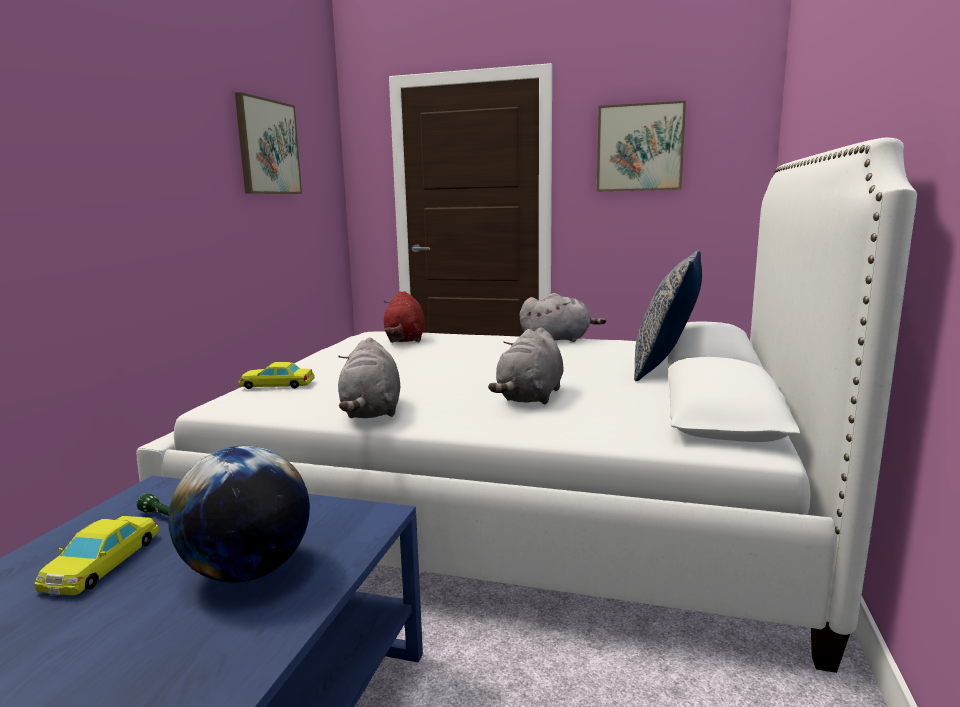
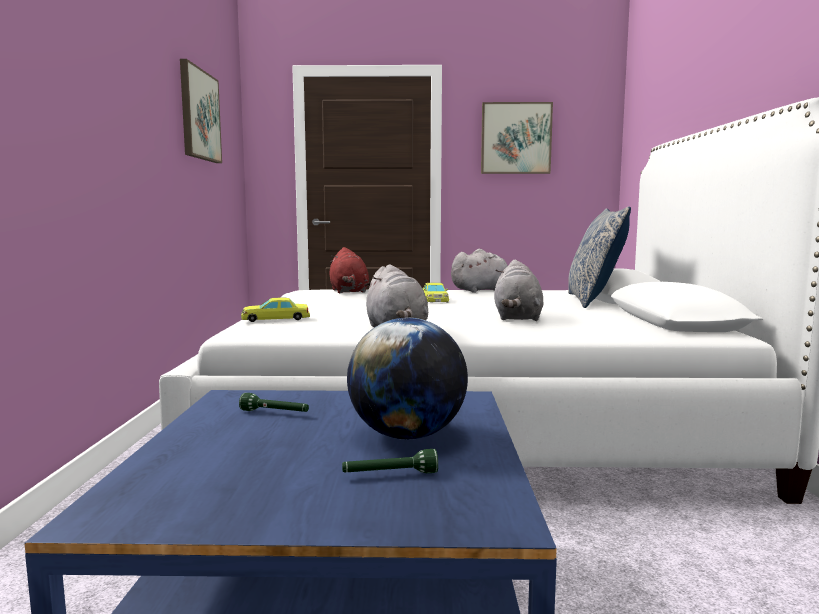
camera: 15 degrees left, 5 degrees down
(102, 563) = (256, 443): yellow toy car -> yellow toy car (434, 300)
(163, 633) = (389, 475): none -> green flashlight

